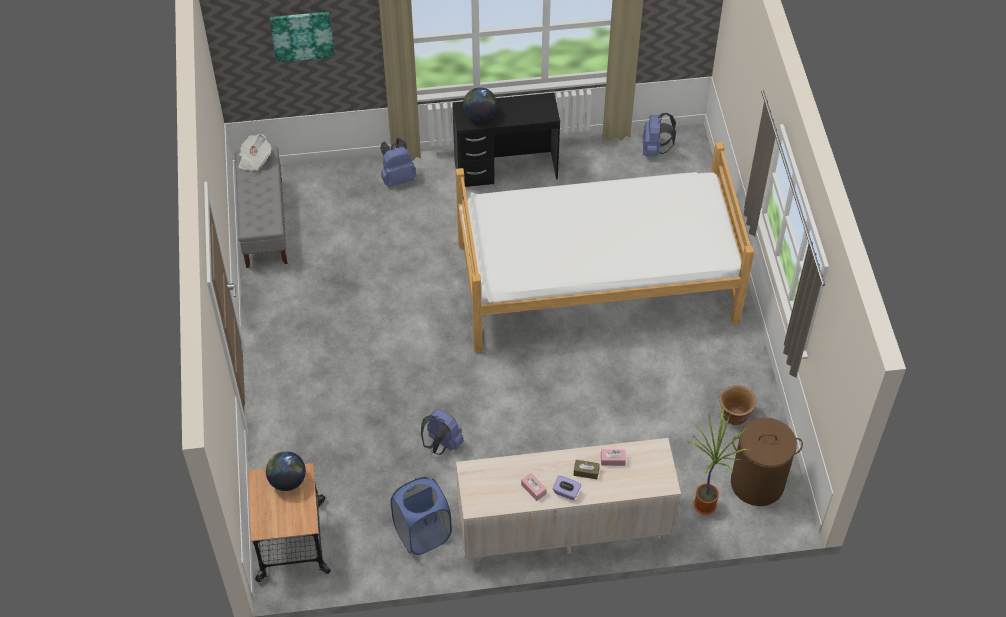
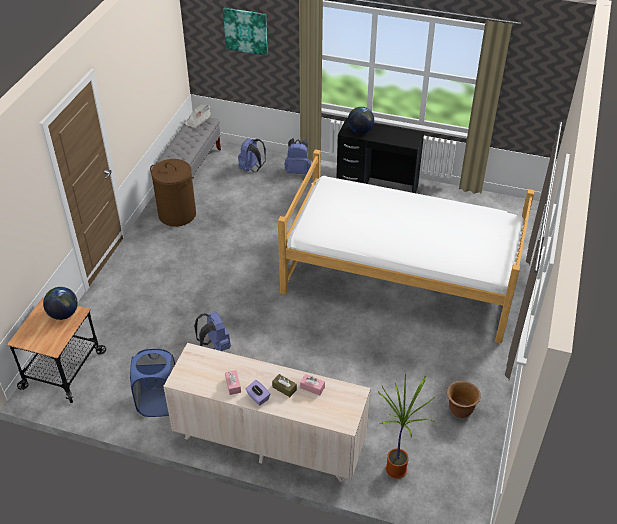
camera: 25 degrees right, 10 degrees down
(655, 149) = (497, 207): blue backpack -> blue backpack (251, 168)
(757, 482) = (452, 470): brown laundry basket -> brown laundry basket (177, 214)

